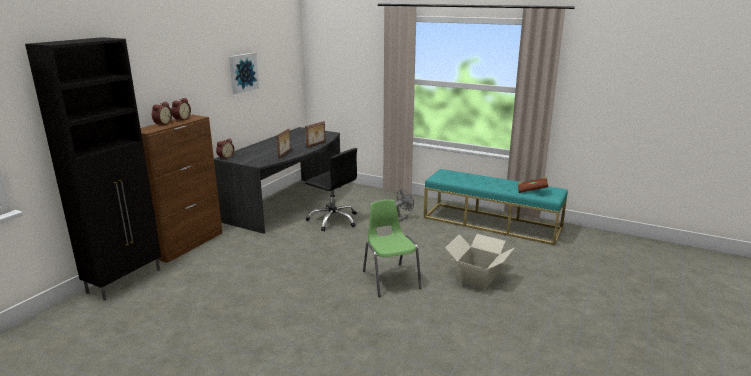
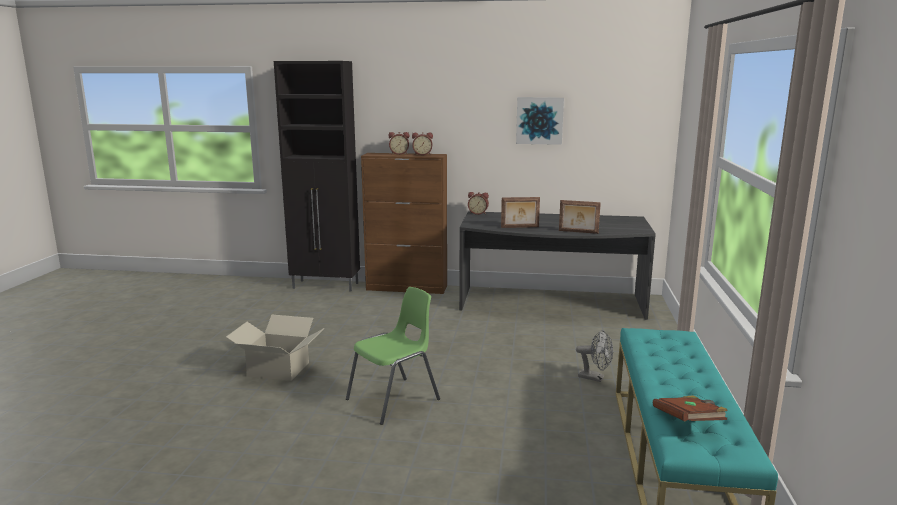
camera: 70 degrees right, 5 degrees down
(333, 220) = (533, 336): black office chair -> none
(477, 276) = (443, 468): cardboard box -> cardboard box (278, 369)

